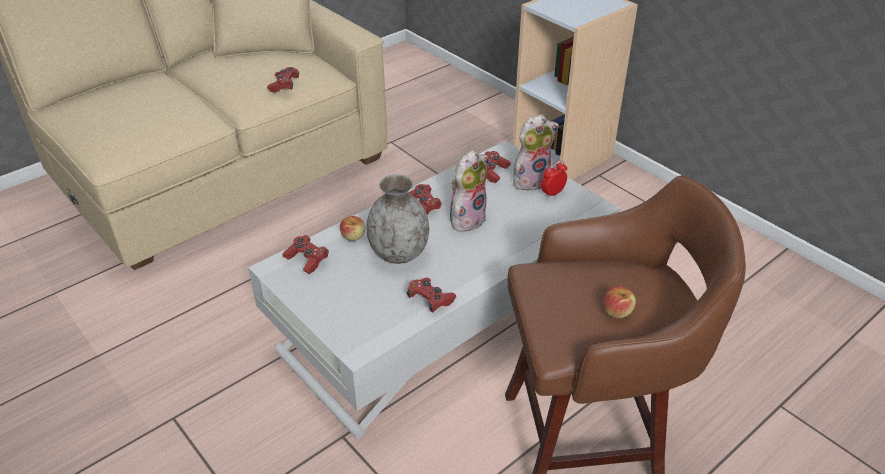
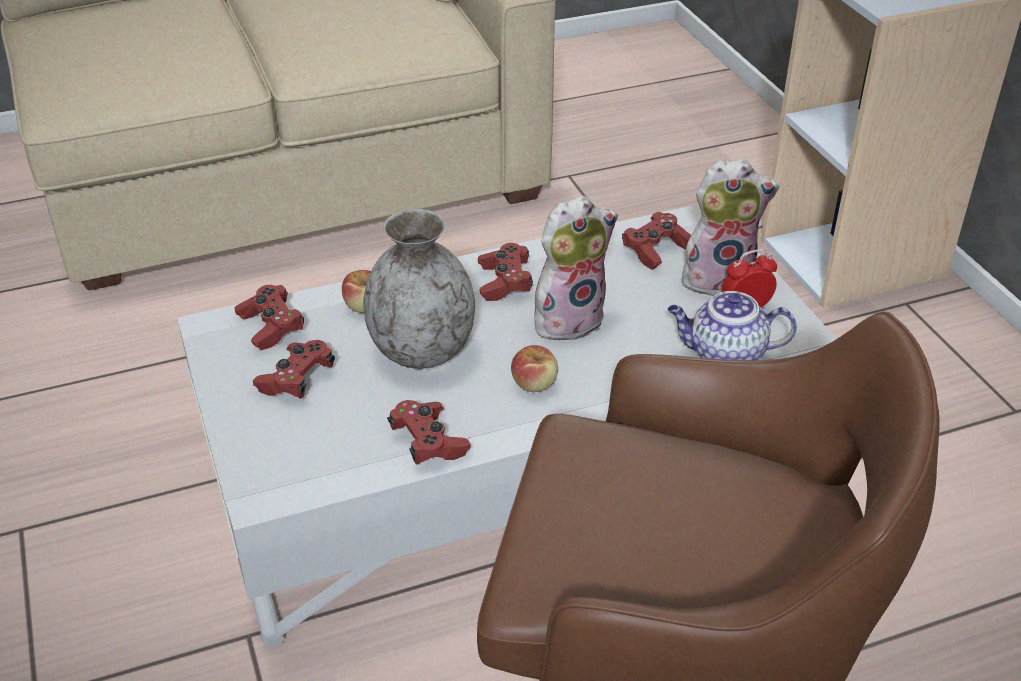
camera: 20 degrees right, 0 degrees up
(284, 85) = (374, 43): red game controller -> red game controller (296, 379)
(555, 219) = (724, 355): none -> teapot
(617, 311) = (684, 548): apple -> apple (534, 383)

